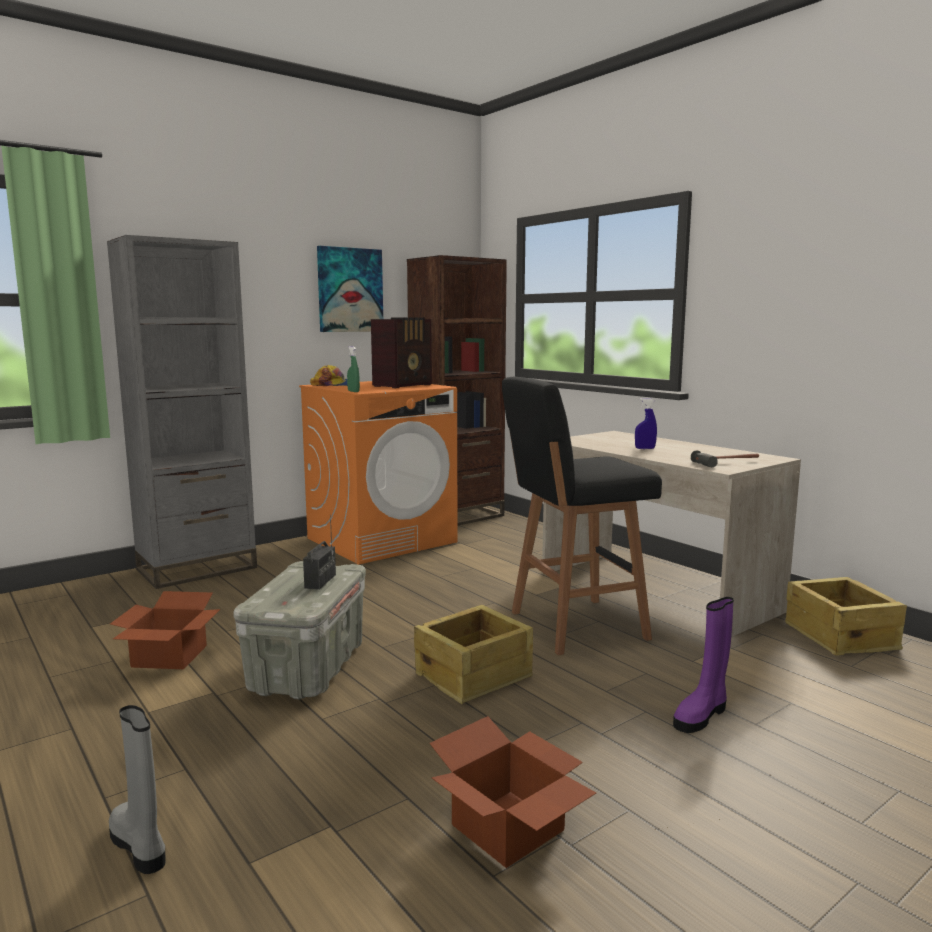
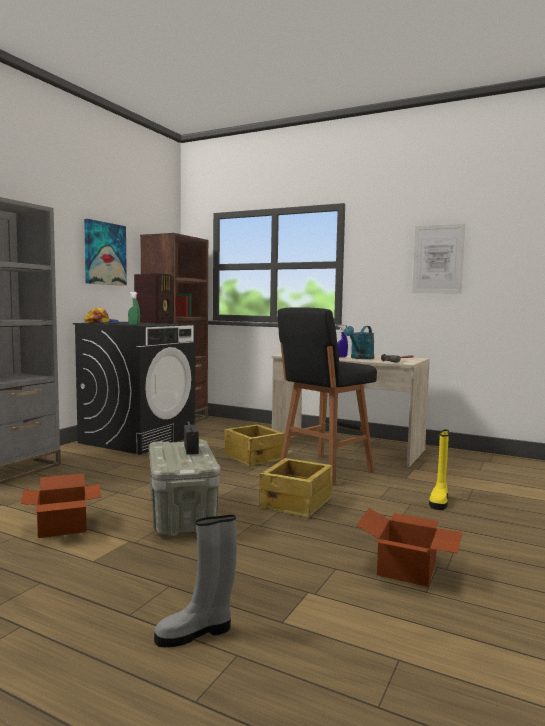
camera: 25 degrees left, 5 degrees down
(140, 846) = (196, 633): grey boot -> grey boot turned 45 degrees counterclockwise
(382, 540) = (138, 438): orange washing machine -> black washing machine
(669, 453) = (360, 358): none -> turquoise watering can
(701, 715) = (439, 501): purple boot -> yellow boot
(836, 282) = (438, 259): none -> picture
(840, 635) = (461, 457): crate -> crate (254, 457)

